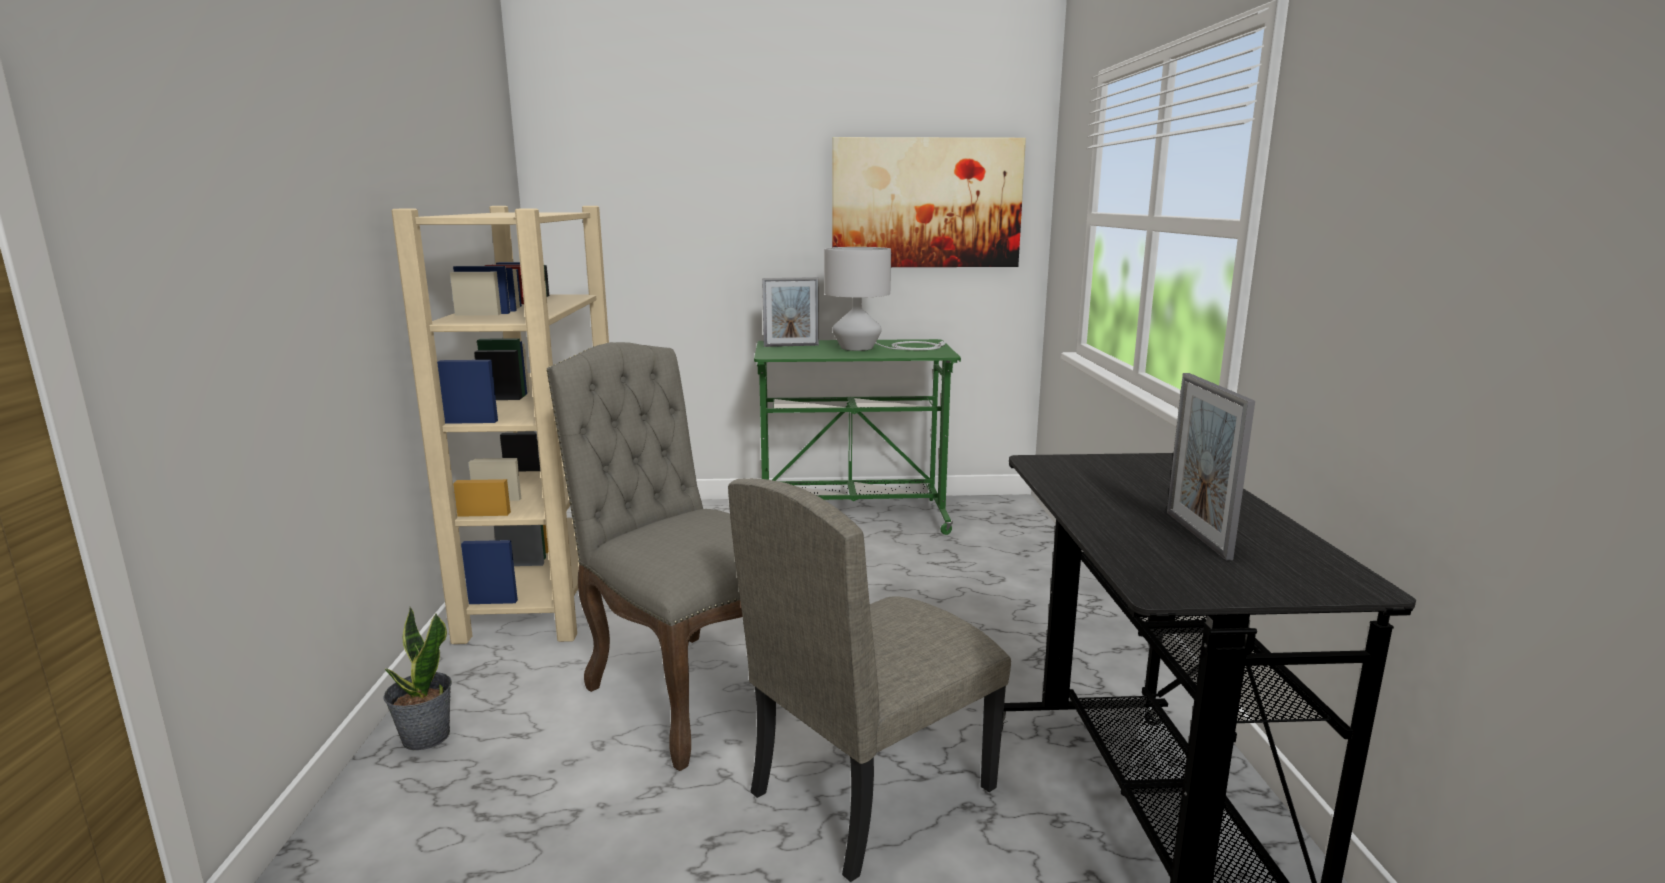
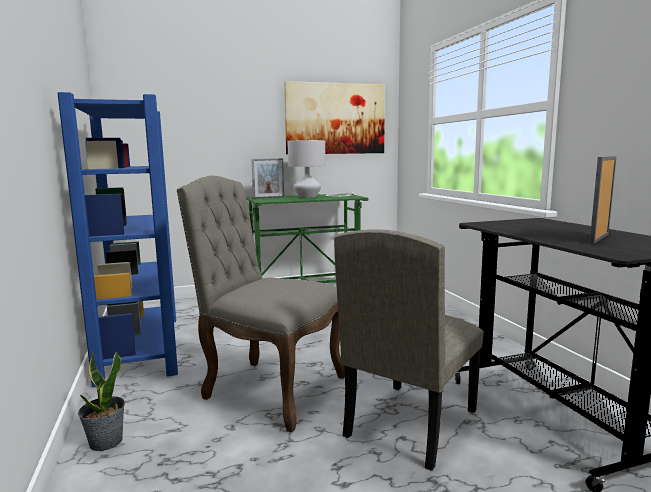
camera: 15 degrees left, 5 degrees down
(548, 584) = (140, 347): beige bookcase -> blue bookcase
(1197, 534) = (599, 238): picture frame -> picture frame turned 60 degrees clockwise

